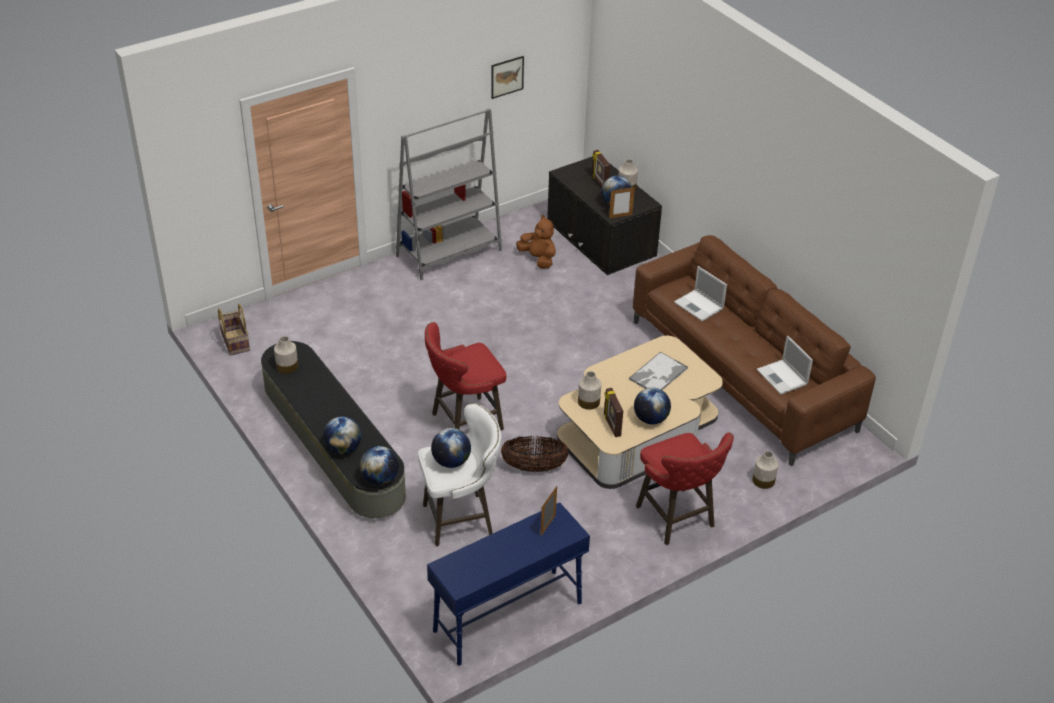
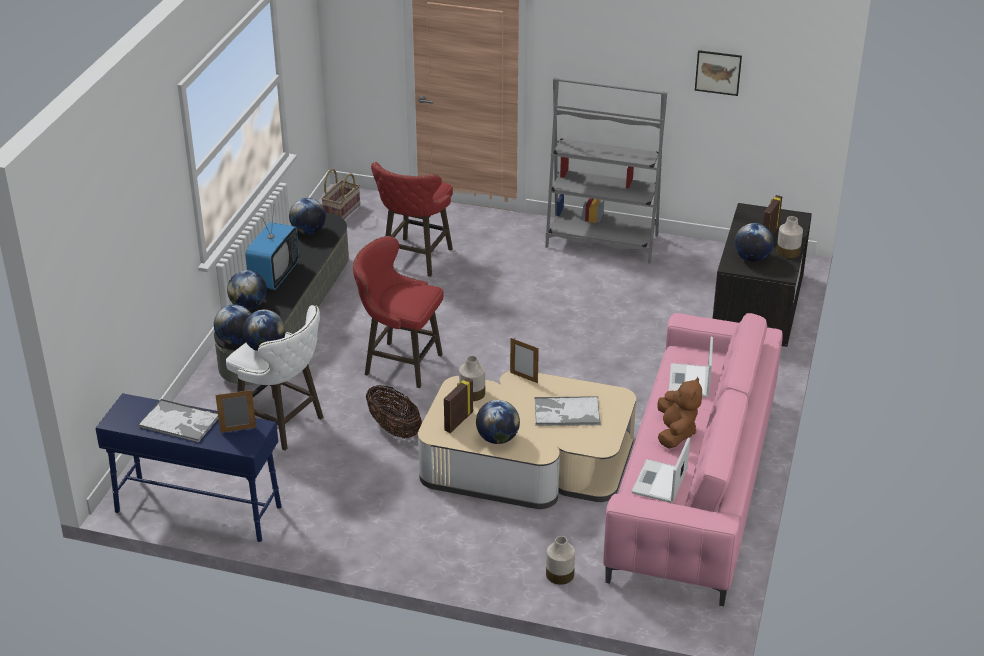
camera: 50 degrees right, 5 degrees down
(287, 366) = (308, 231): beige vase -> globe
(321, 414) = (274, 275): none -> television
(503, 550) = (180, 422): none -> tray
(538, 259) = (671, 287): brown plush toy -> brown plush toy (675, 433)
(620, 216) = (738, 269): picture frame -> picture frame (524, 377)
(677, 519) = (435, 545): red stool -> red stool (415, 259)
(742, 375) = (694, 485): brown sofa -> pink sofa

